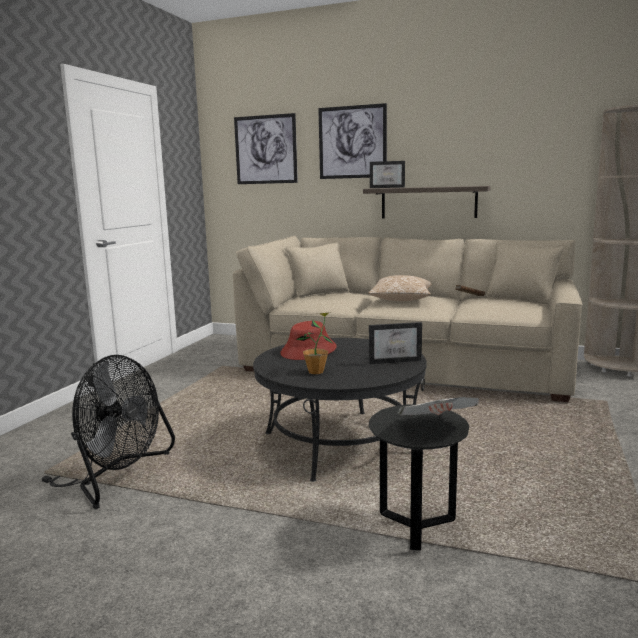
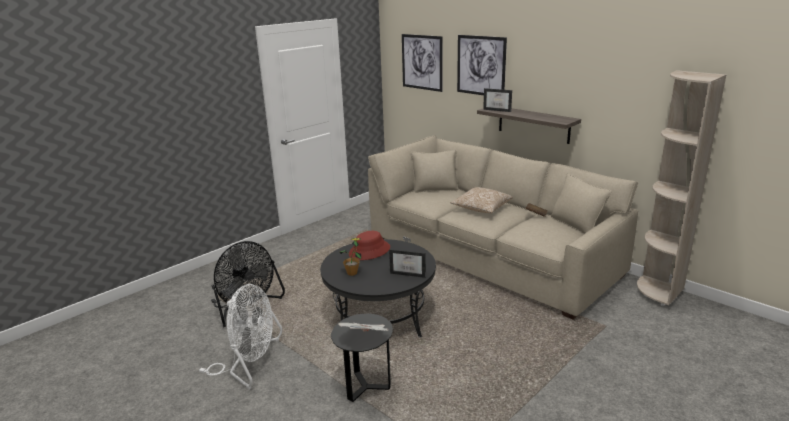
camera: 25 degrees right, 10 degrees up
(189, 547) = (248, 363): none -> white fan

